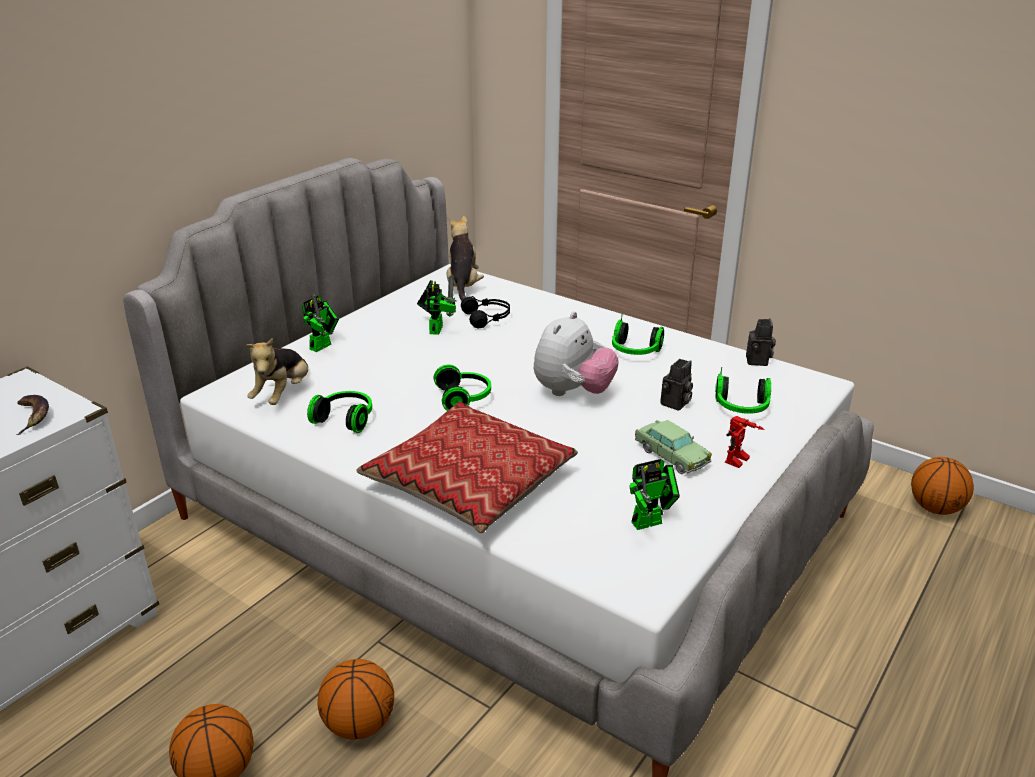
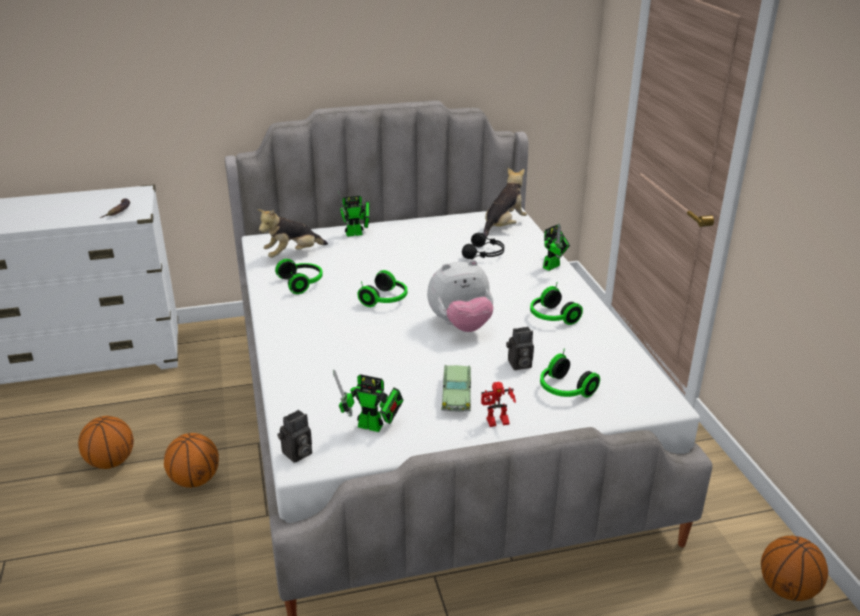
camera: 40 degrees right, 0 degrees up
(436, 328) = (441, 248): toy robot -> toy robot (553, 265)
(469, 480) = (311, 349): pillow -> none
(758, 361) = (640, 364): camera -> camera (297, 454)

